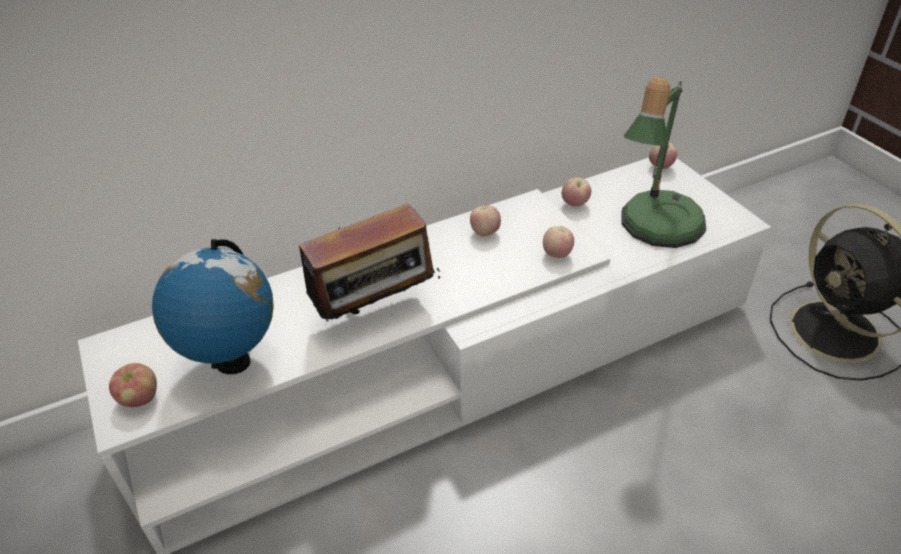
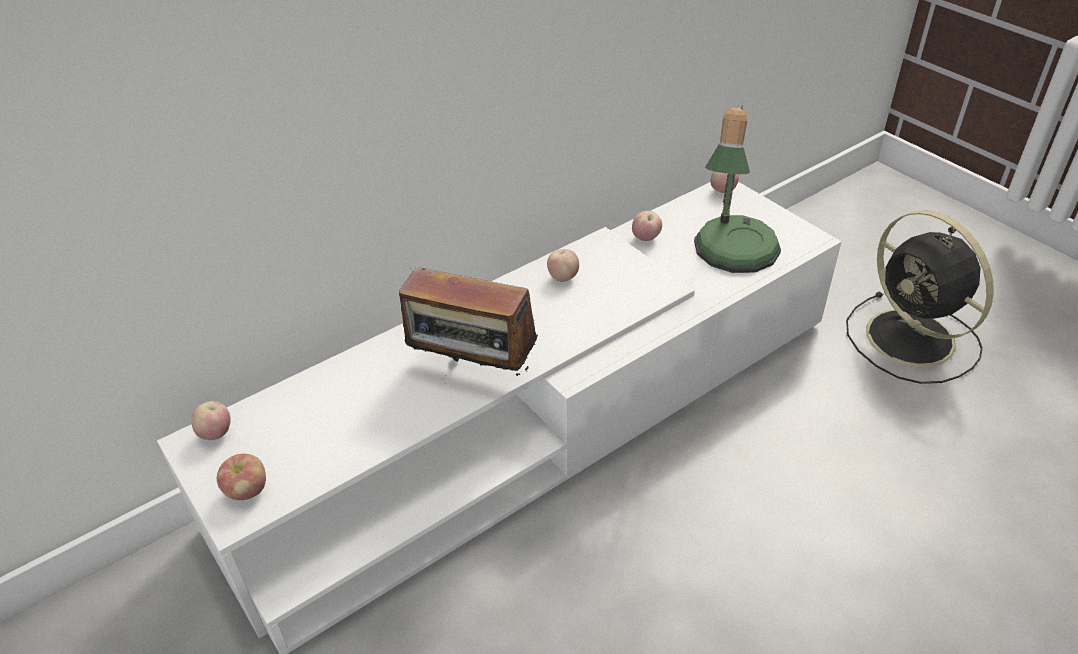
camera: 10 degrees left, 0 degrees up
(232, 362) = (335, 441): globe -> none
(376, 311) = (472, 371): radio -> radio turned 60 degrees clockwise
(557, 255) = (641, 292): apple -> apple (216, 434)

